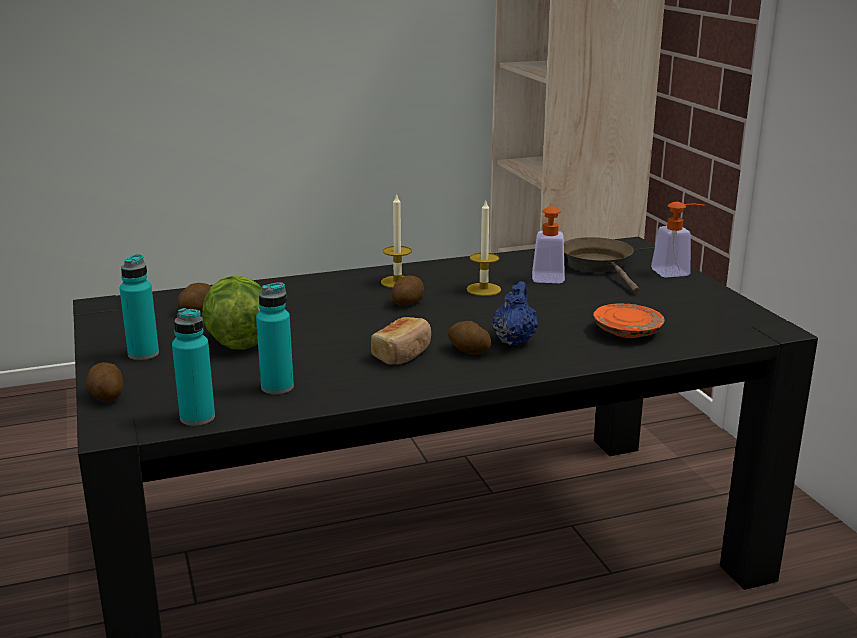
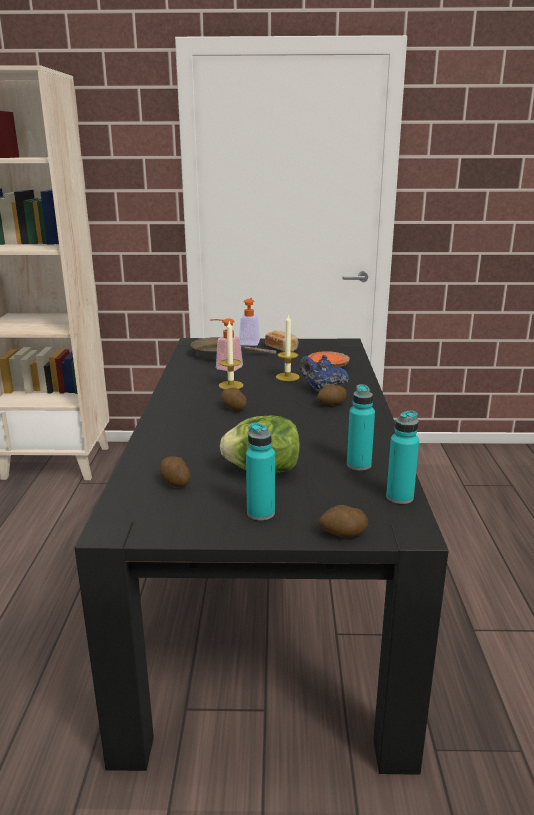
camera: 70 degrees left, 0 degrees up
(397, 282) = (189, 405): candle -> candle (287, 377)
(403, 353) = (324, 421): bread -> bread (282, 348)

